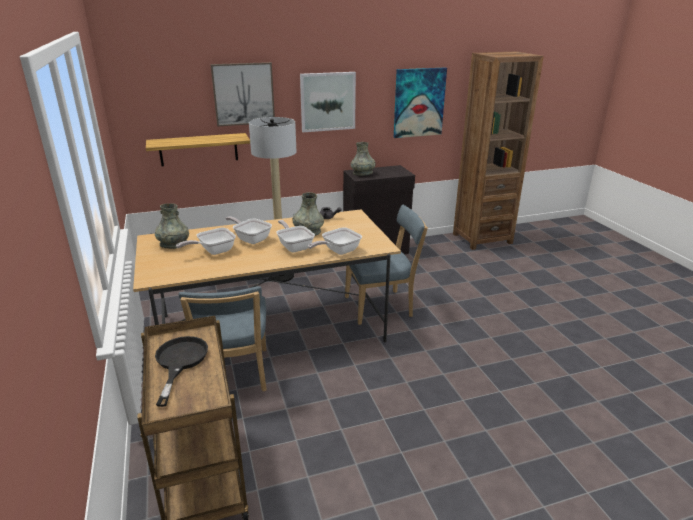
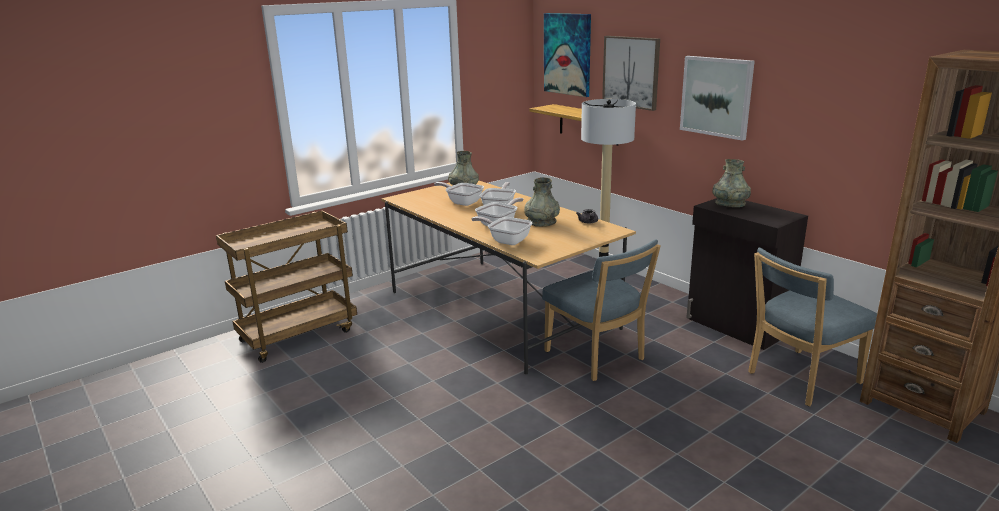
camera: 70 degrees right, 5 degrees down
(179, 362) = (293, 233): black frying pan -> none
(234, 375) = (418, 313): blue chair -> blue chair (799, 379)
(419, 102) = (851, 123): picture -> picture (567, 54)

